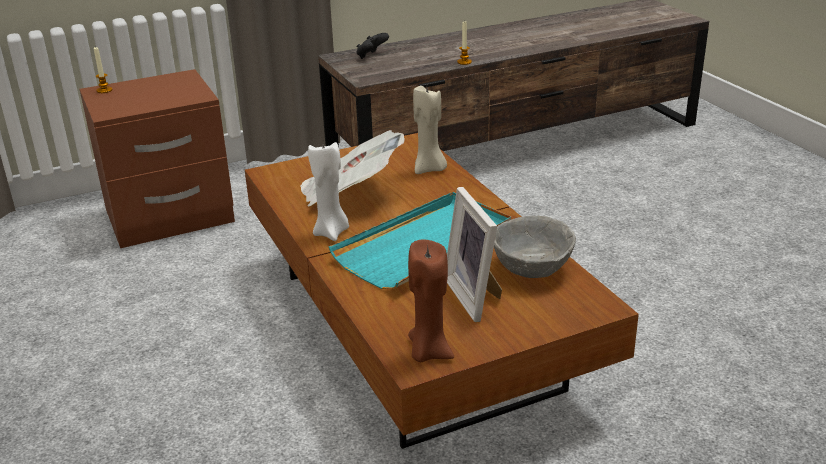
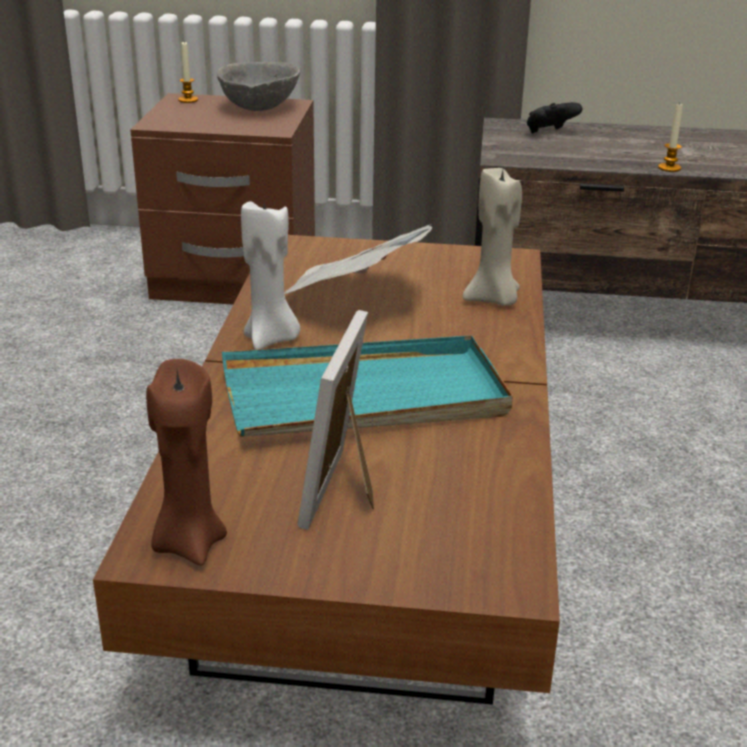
camera: 30 degrees right, 0 degrees up
(532, 269) = (473, 484): grey bowl -> grey bowl (260, 108)

